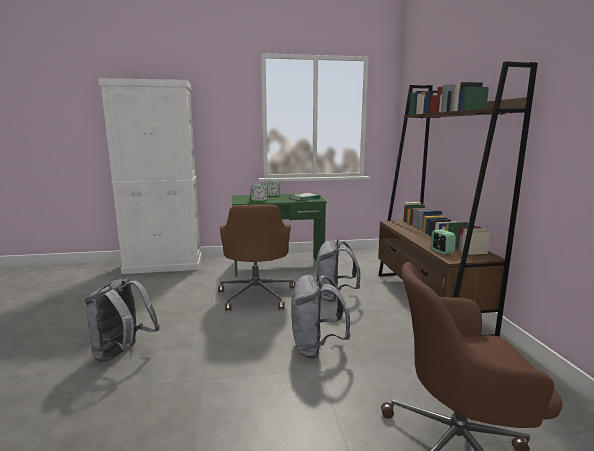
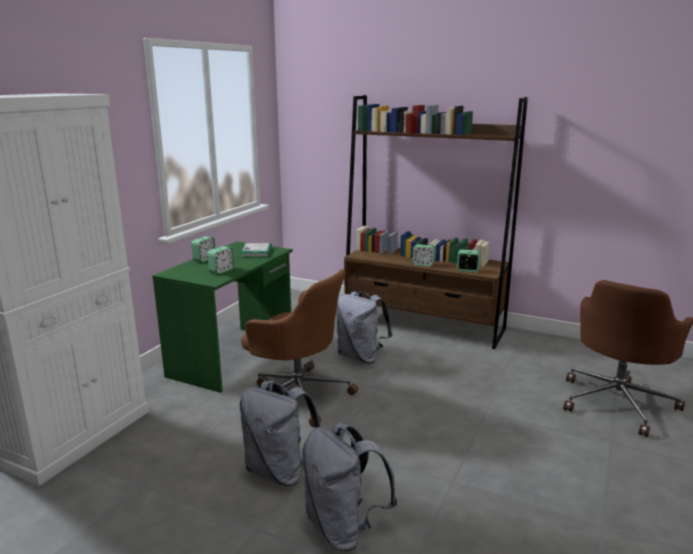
camera: 55 degrees left, 5 degrees up
(316, 348) = (451, 403): grey backpack -> grey backpack (280, 471)
(419, 238) = (423, 264): none -> alarm clock

